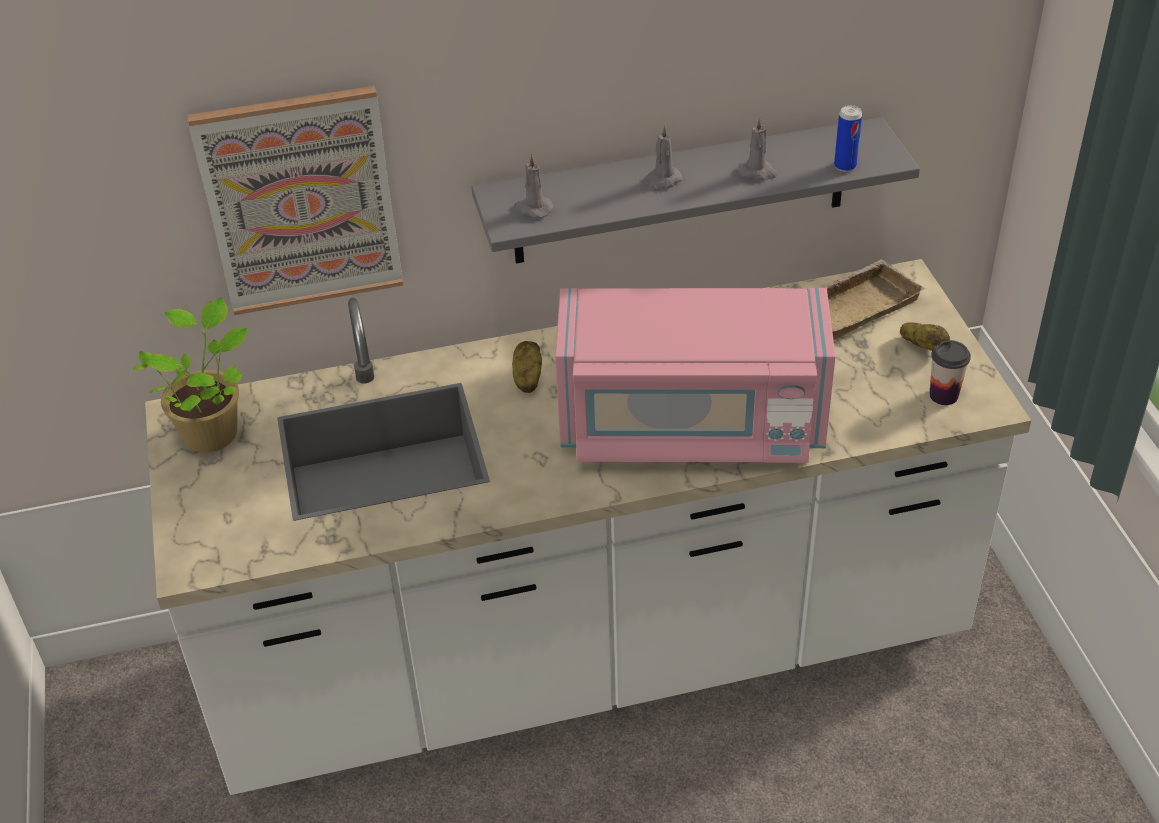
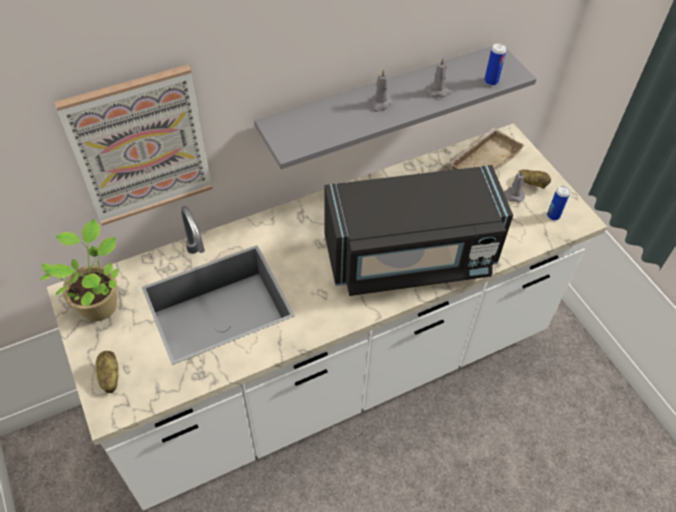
camera: 15 degrees left, 10 degrees up
(527, 378) = (298, 236): potato -> potato (109, 377)
(533, 209) = (301, 134): grey candle -> grey candle (512, 195)
(691, 426) = (410, 257): pink microwave -> black microwave
(943, 395) = (553, 216): cup -> can

